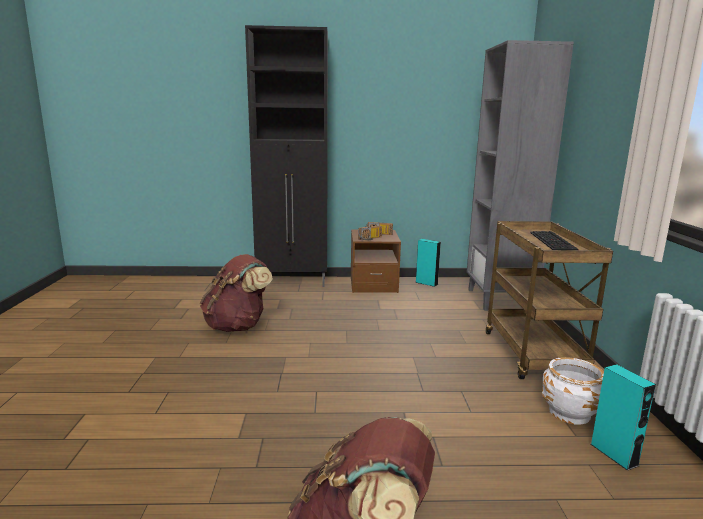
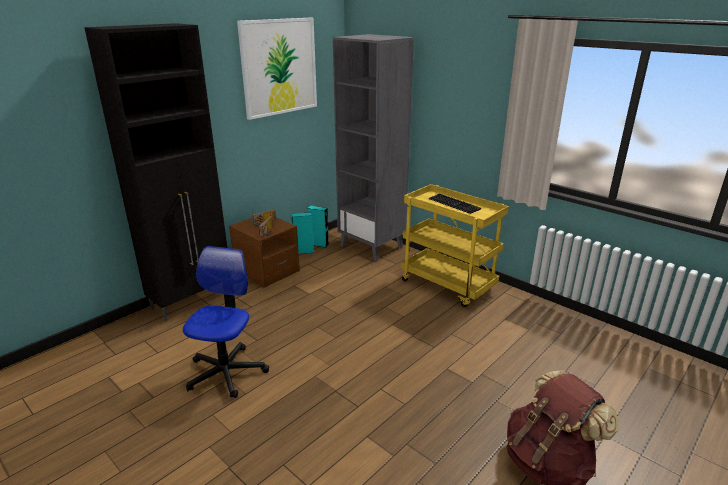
camera: 45 degrees left, 10 degrees up
(238, 326) = (226, 372): brown backpack -> office chair
(434, 85) = (279, 67): none -> picture
(533, 356) = (448, 285): brown cart -> yellow cart
(569, 413) = (510, 316): white planter -> none
(614, 454) = (552, 330): turquoise speaker -> turquoise speaker (318, 244)

